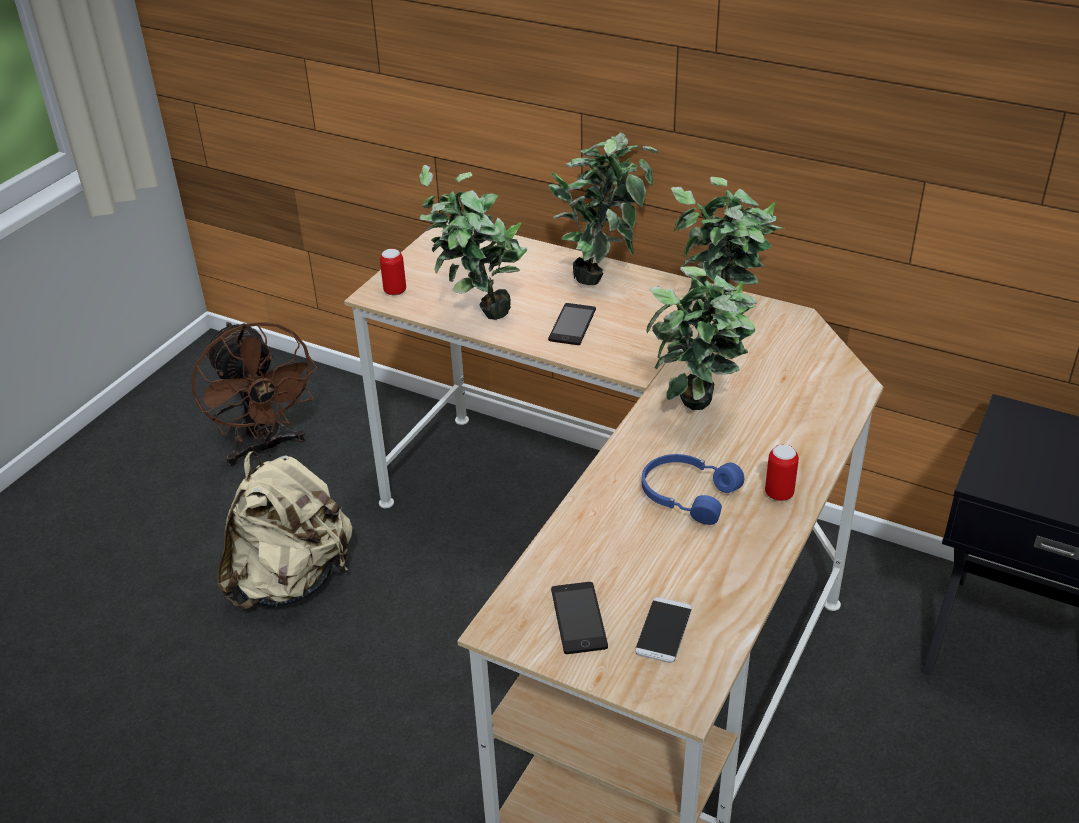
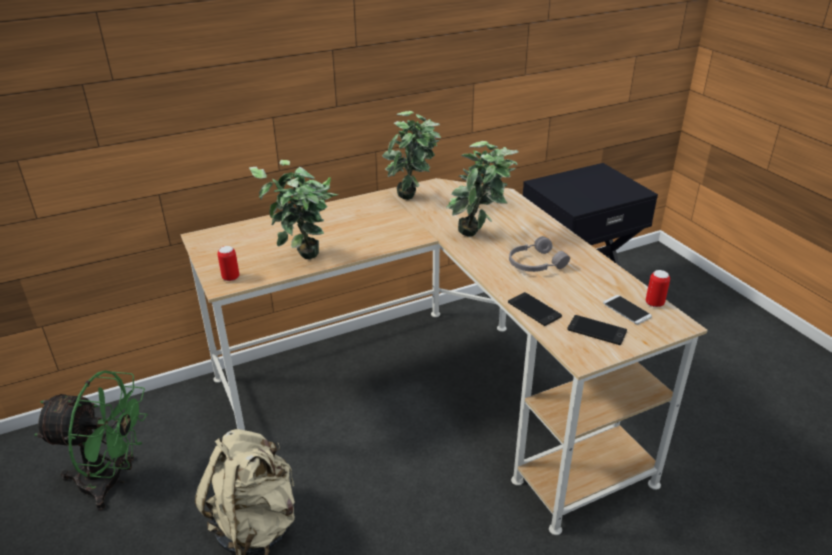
camera: 55 degrees left, 5 degrees down
(265, 448) = (111, 481): brown fan -> green fan
(572, 325) = (355, 238): phone -> phone (534, 309)
(602, 275) = (325, 213): potted plant -> none
(687, 494) = (535, 263): blue headphones -> grey headphones
(779, 494) = (560, 242): can -> can (654, 303)

